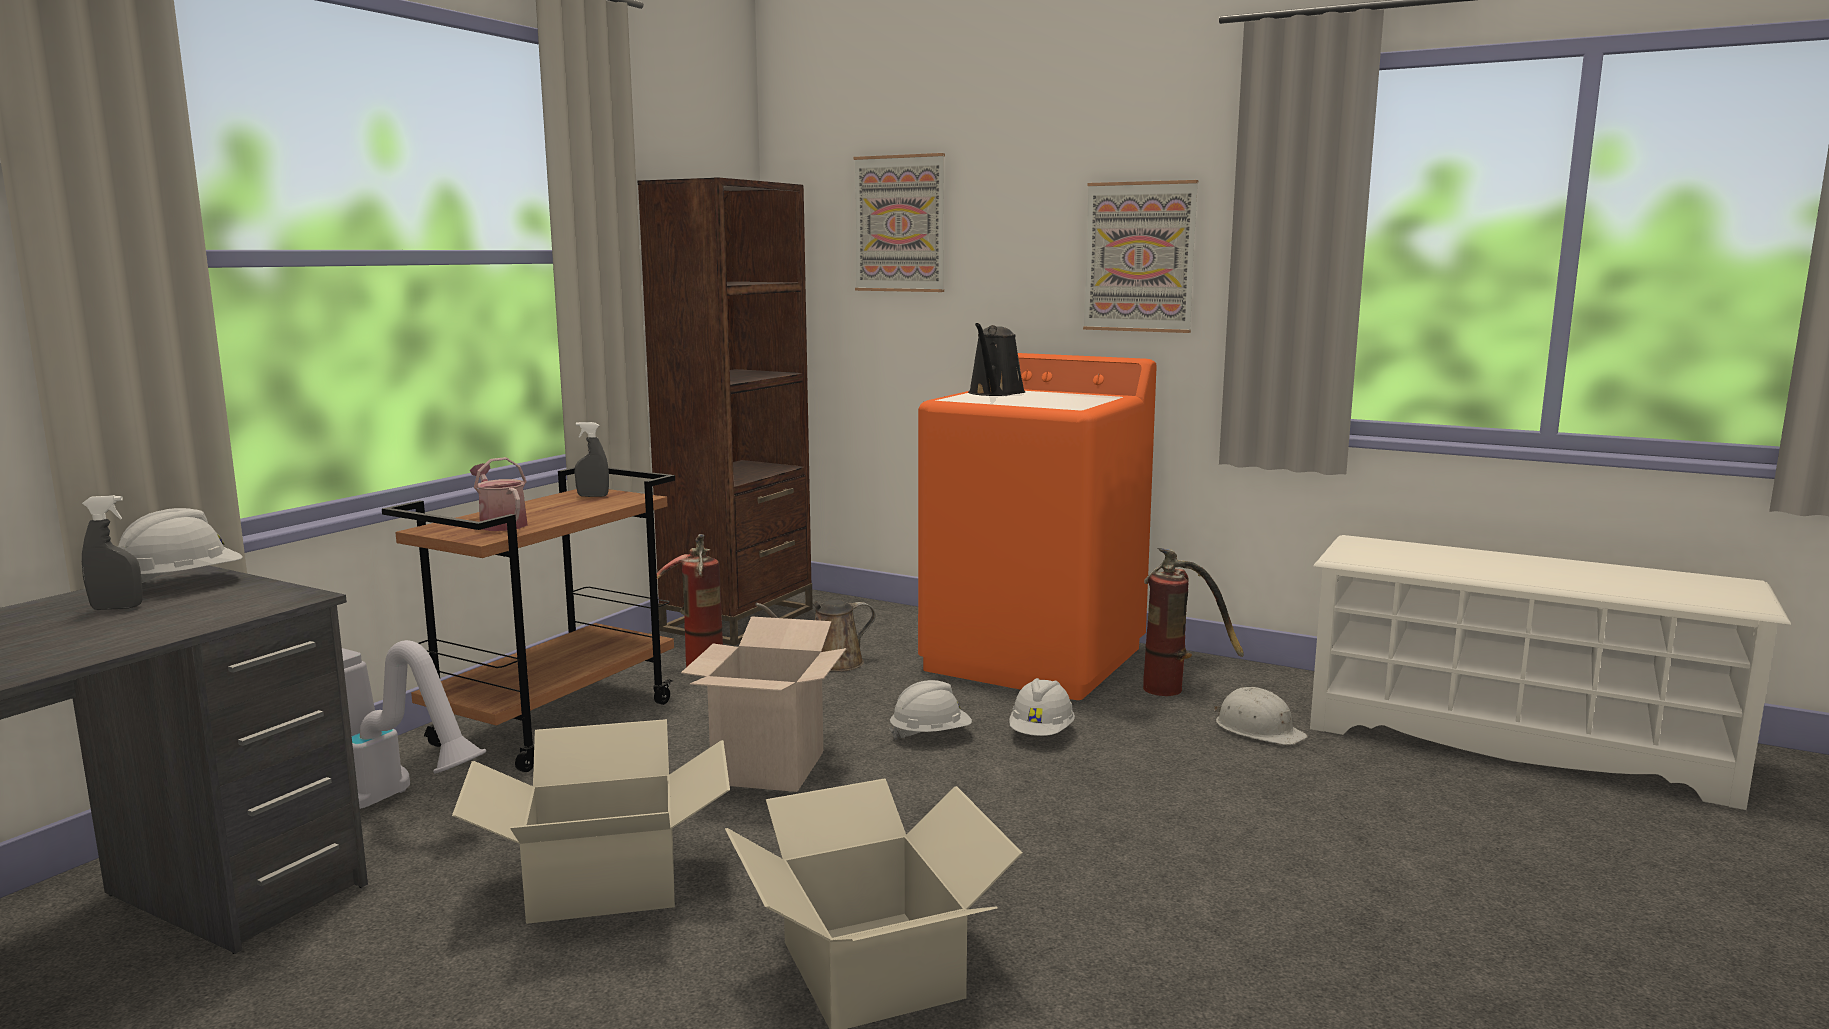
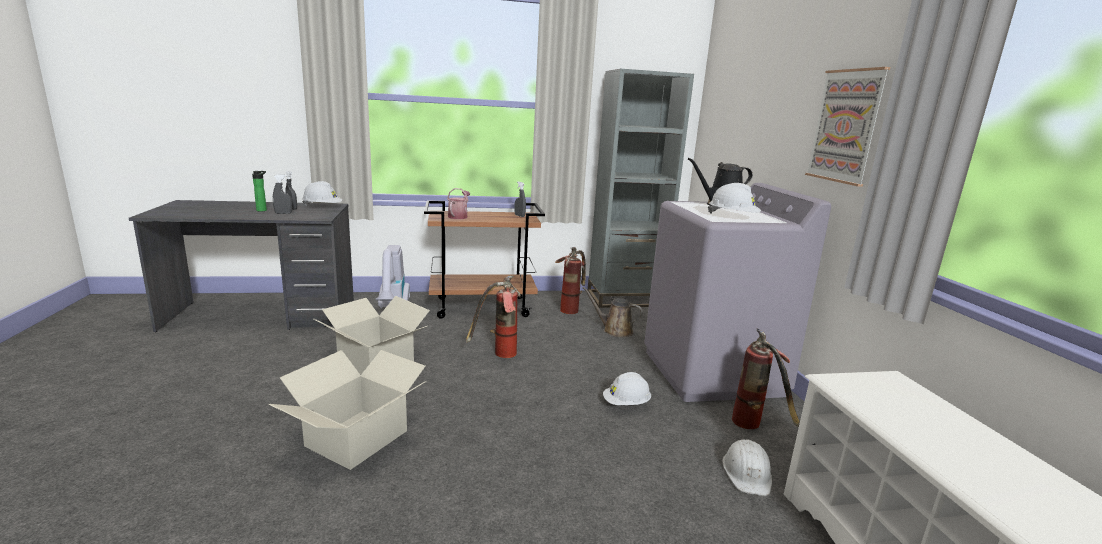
camera: 50 degrees right, 5 degrees up
(51, 633) = (262, 210): none -> bottle
(152, 620) = (283, 213): none -> grey spray bottle
(738, 619) = (625, 298): brown bookcase -> grey bookcase
(768, 768) = (498, 355): cardboard box -> fire extinguisher
(900, 224) = (745, 98): picture -> none
(930, 735) = (580, 377): white hard hat -> white hard hat (732, 217)
(1035, 659) = (712, 373): orange washing machine -> grey washing machine

